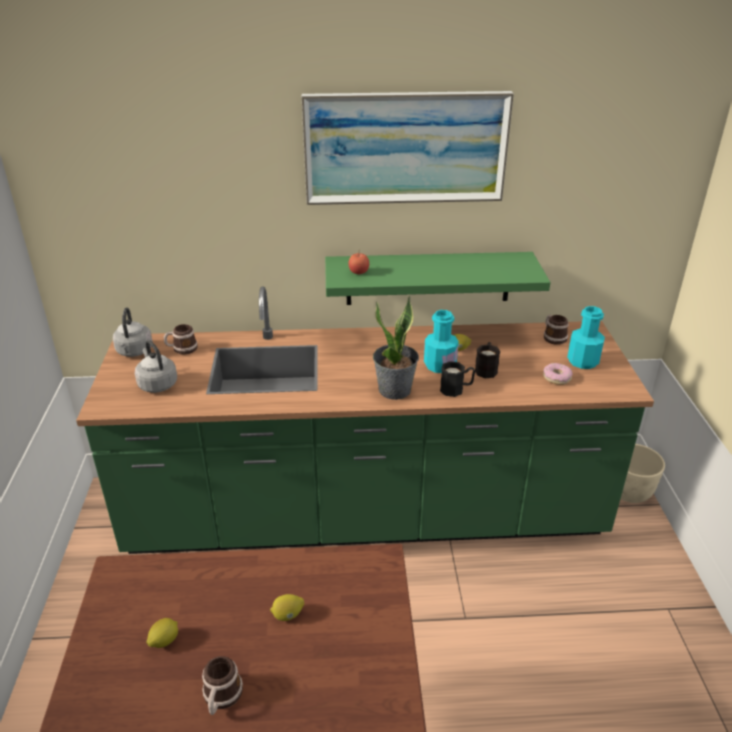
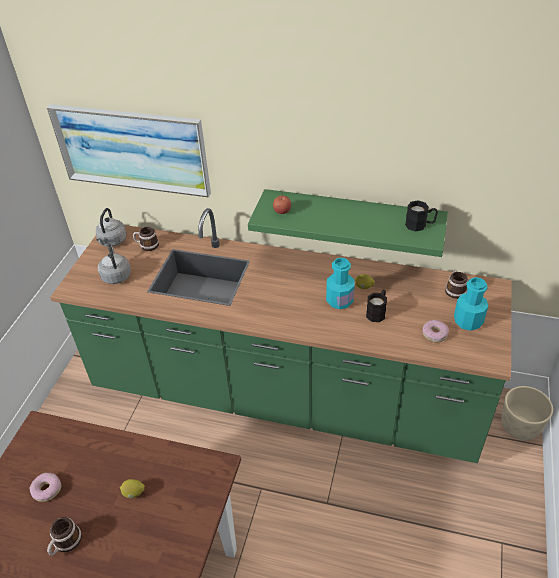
camera: 20 degrees right, 10 degrees up
(164, 641) = (47, 489): lemon -> donut
(395, 390) = (290, 318): potted plant -> none
(405, 148) = (331, 111): picture -> picture (132, 149)
(456, 389) = (341, 327): black mug -> black mug (420, 225)

